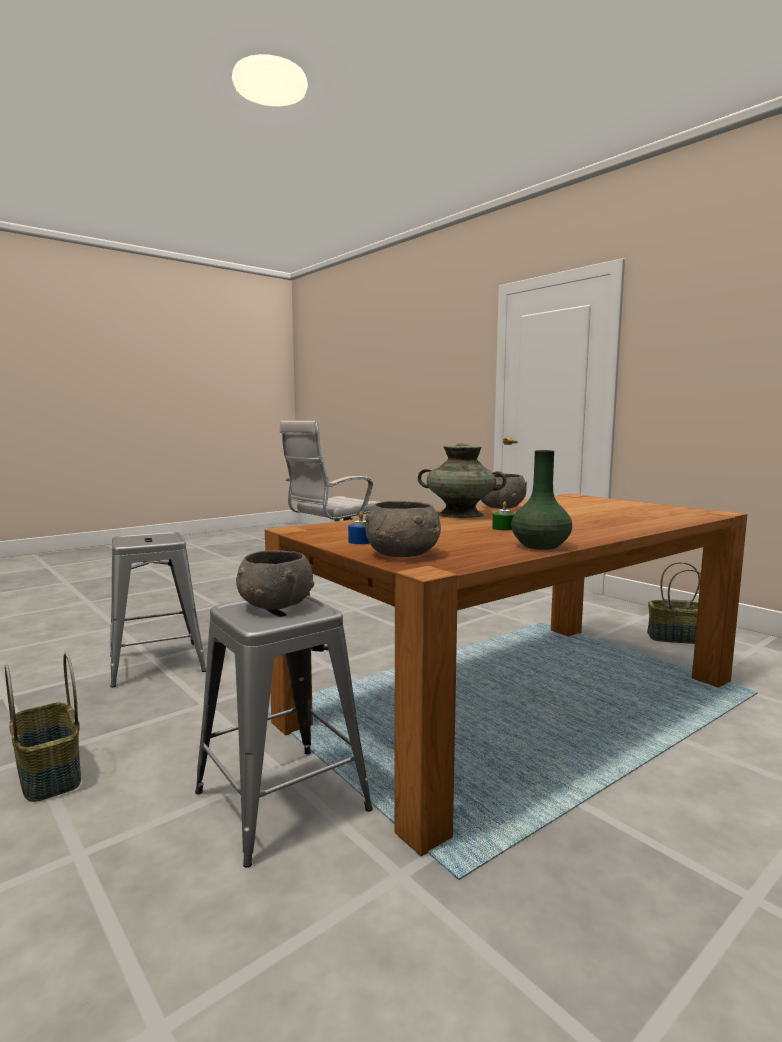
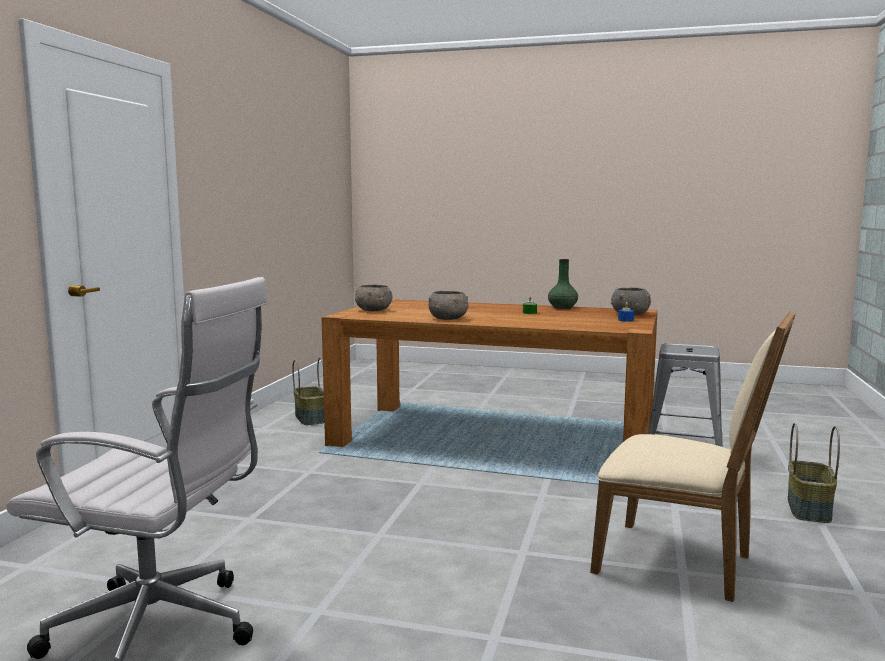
camera: 125 degrees left, 0 degrees up
(157, 663) = (683, 564): grey stool -> beige chair
(275, 605) = (686, 349): grey bowl -> grey bowl (374, 310)
(460, 514) = (501, 320): turquoise vase -> none

